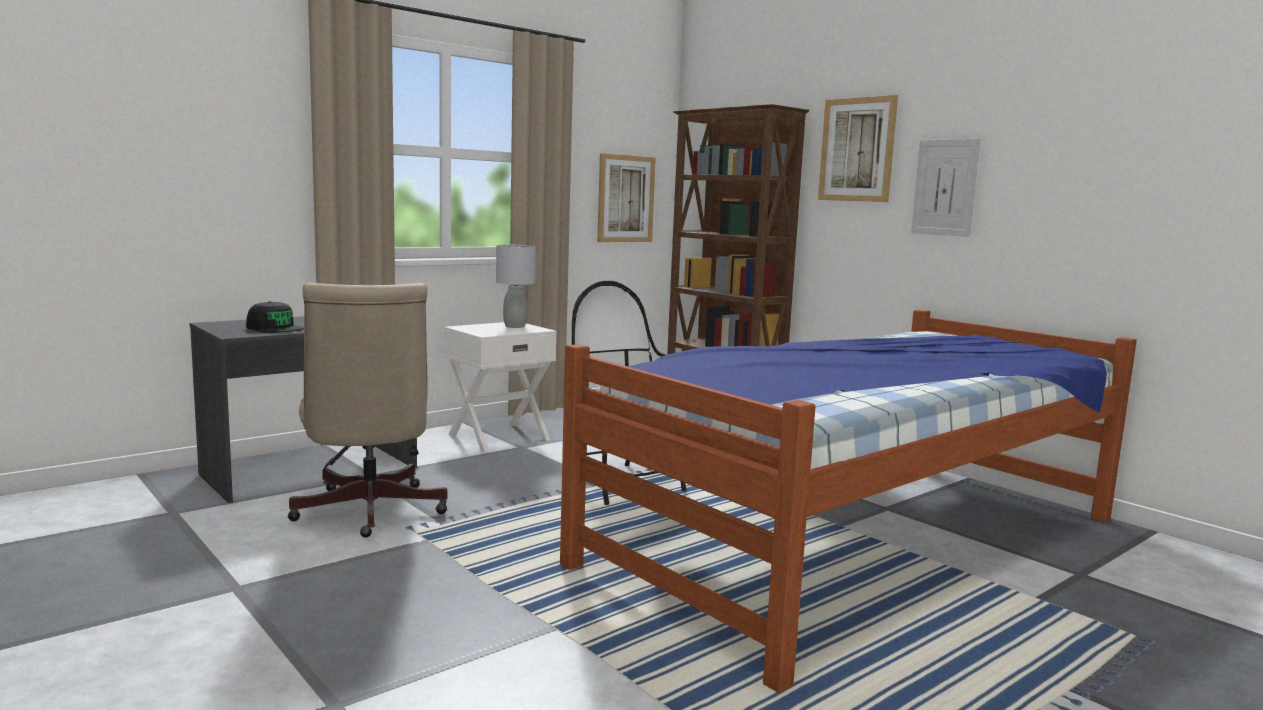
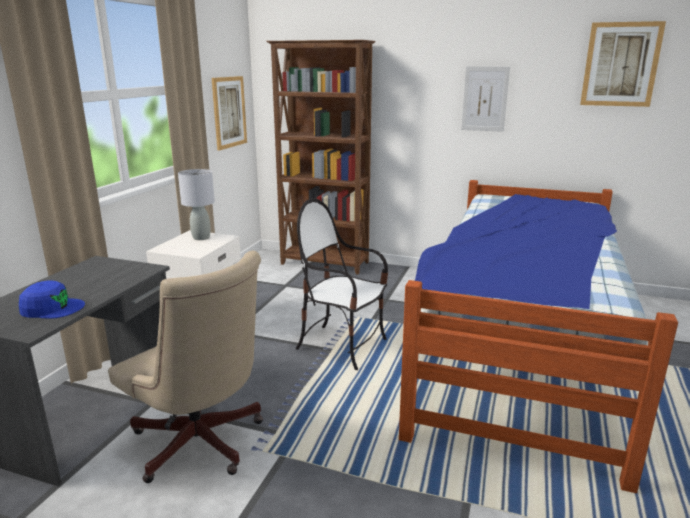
camera: 30 degrees left, 10 degrees up
(275, 328) = (52, 308): black cap -> blue cap
(857, 150) = (416, 71): picture -> picture (620, 64)

